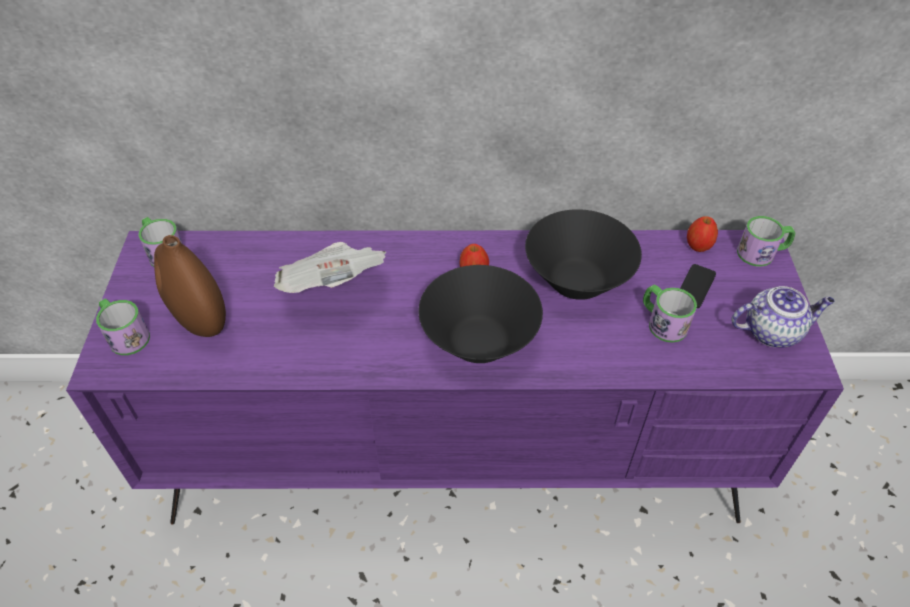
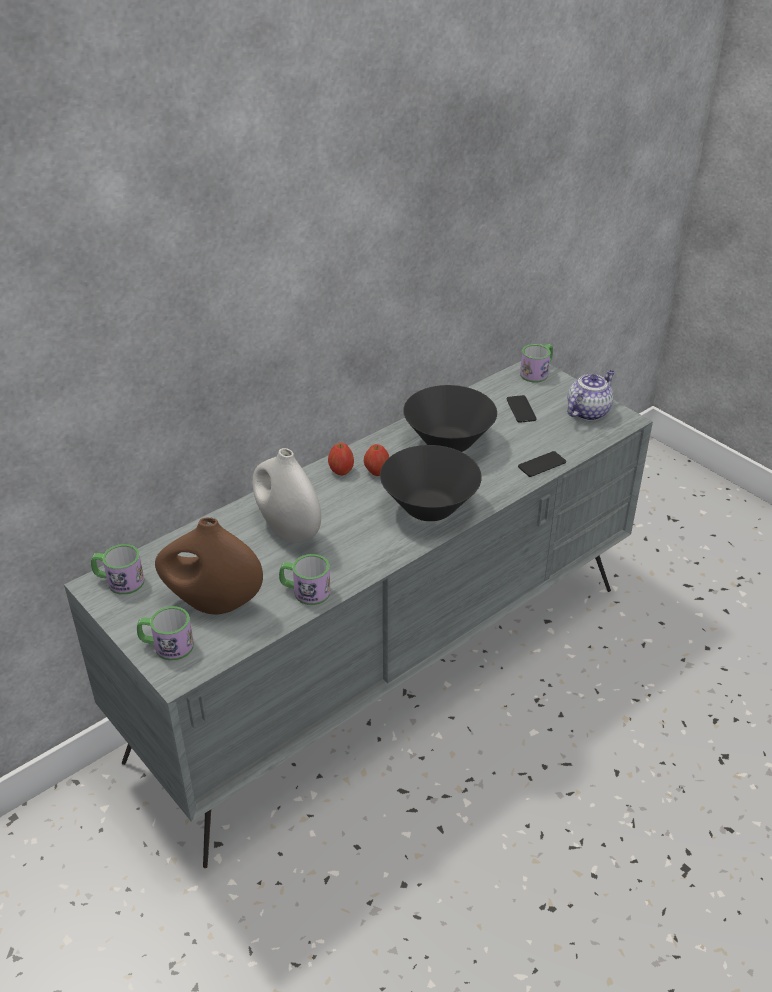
camera: 40 degrees left, 10 degrees down
(333, 286) = (288, 530): newspaper -> white vase
(457, 454) = (387, 668): purple tv stand -> grey tv stand
(648, 364) = (542, 464): none -> phone
(662, 322) = (524, 438): mug -> mug (305, 591)
(698, 246) = (497, 386): apple -> apple (341, 471)

